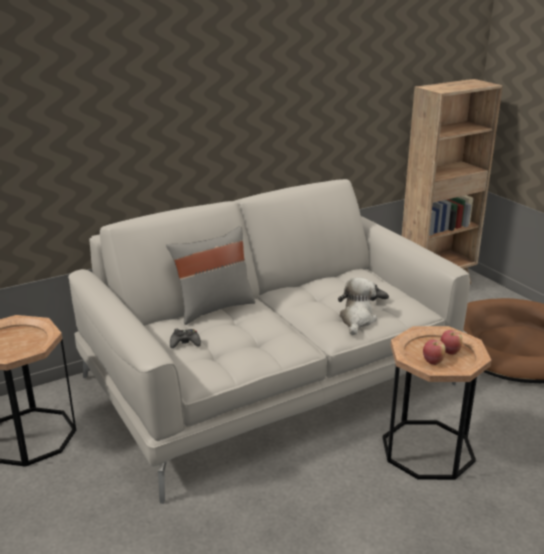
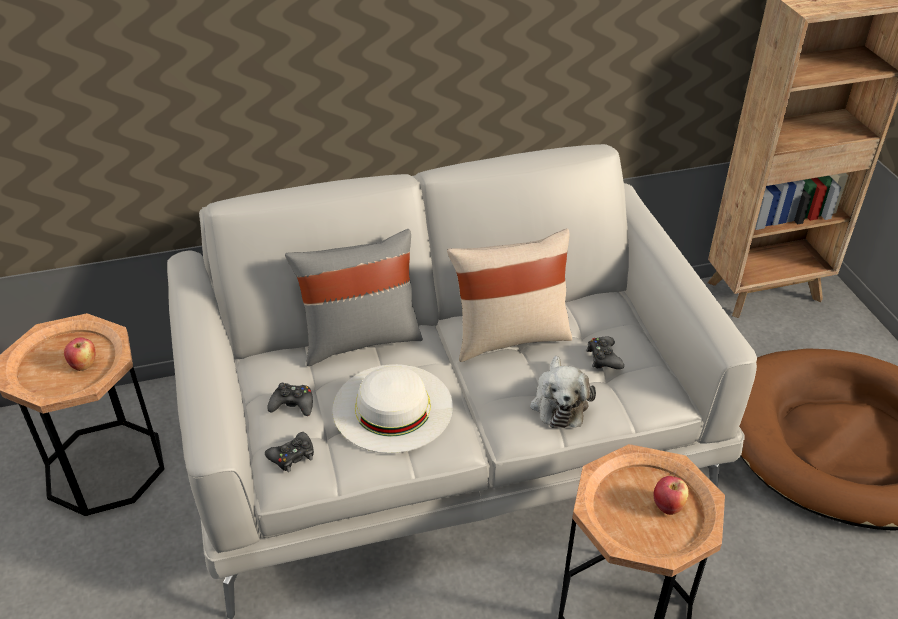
camera: 15 degrees right, 15 degrees up
(198, 368) = (292, 456): none -> black game controller
(253, 335) = (393, 407): none -> white hat
(309, 295) = (509, 336): none -> beige pillow
(357, 320) = (559, 402): plush toy -> plush toy turned 150 degrees clockwise
(433, 361) = (632, 522): apple -> apple (84, 365)

